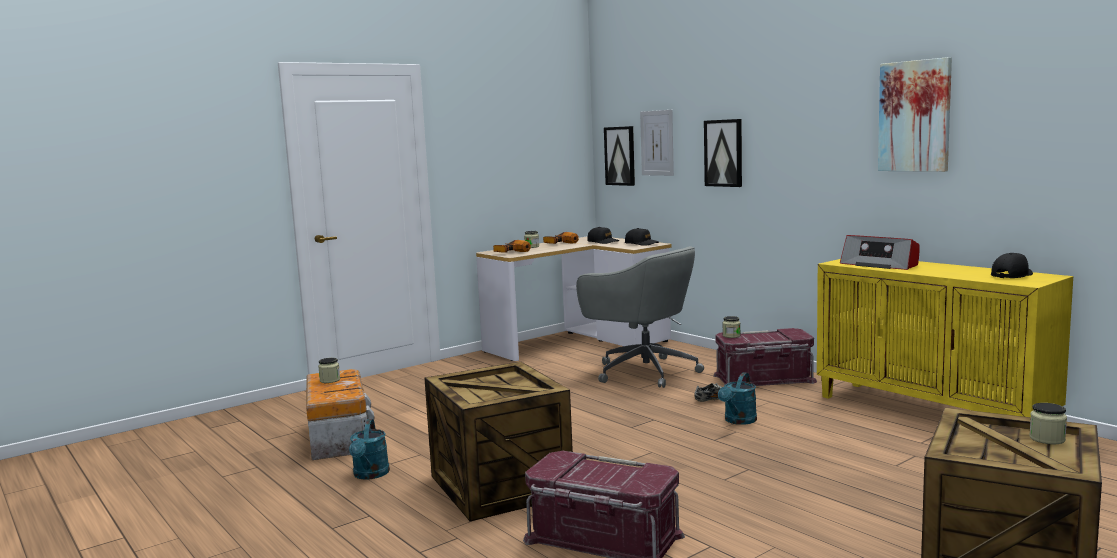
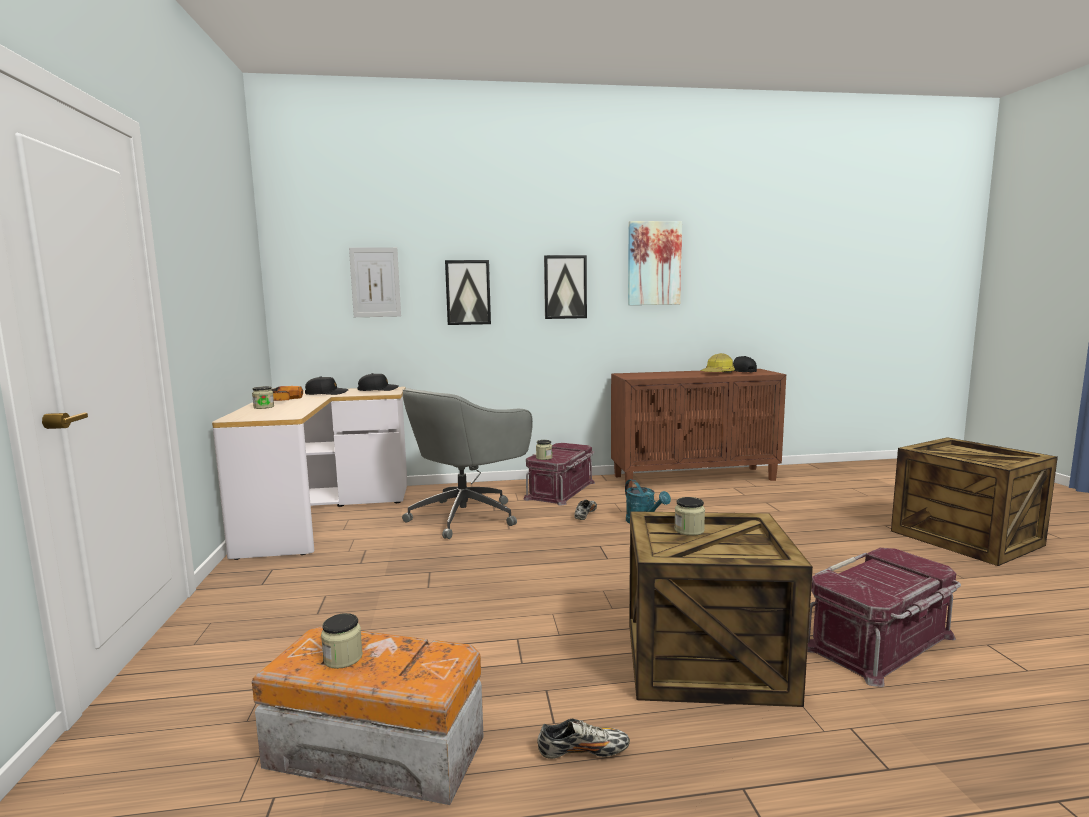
camera: 60 degrees left, 0 degrees up
(370, 475) = (583, 752): turquoise watering can -> shoe
(509, 252) = (264, 415): power drill -> none
(620, 156) = (315, 296): picture -> picture (565, 287)
(643, 371) = (467, 516): grey office chair -> grey office chair turned 150 degrees clockwise
(880, 265) = (660, 375): radio -> none
(933, 412) = (694, 478): yellow cabinet -> brown cabinet
(957, 273) = (718, 373): none -> hard hat
(1047, 439) = (959, 449): jar -> jar (689, 530)

